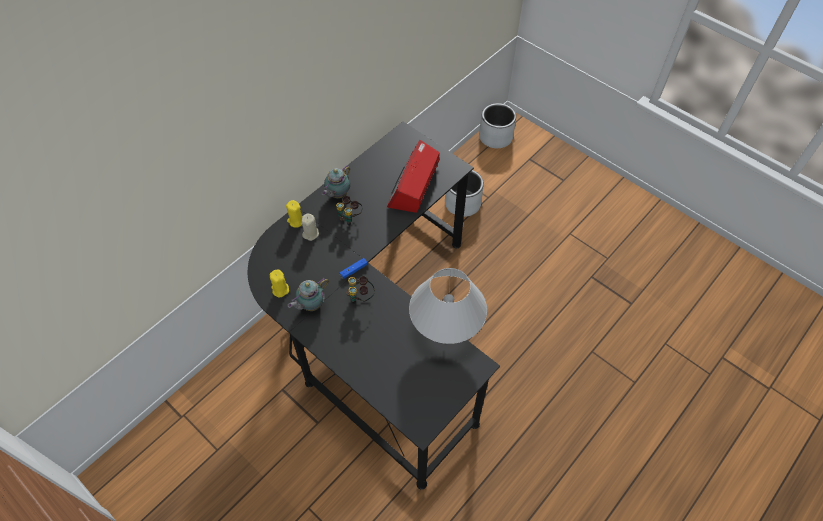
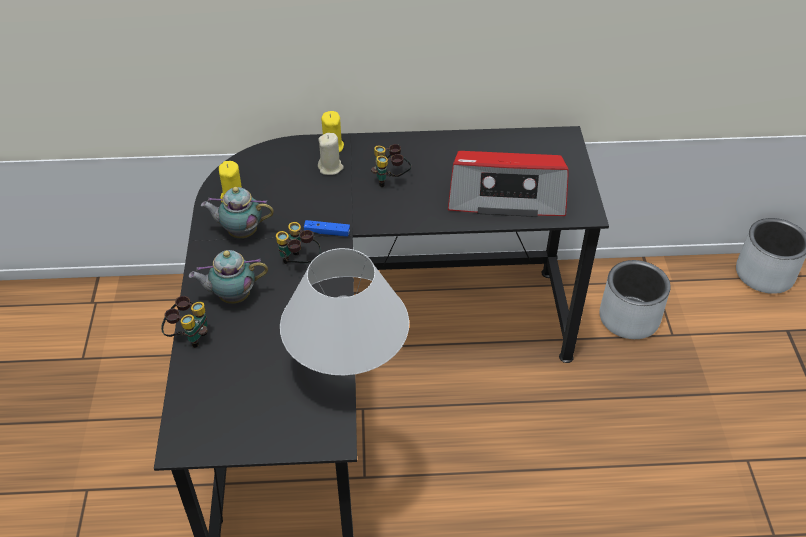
camera: 45 degrees right, 10 degrees down
(337, 194) = (407, 150): teapot -> teapot (232, 296)
(356, 378) = (189, 336): none -> binoculars
(413, 185) = (506, 196): radio -> radio turned 150 degrees counterclockwise

